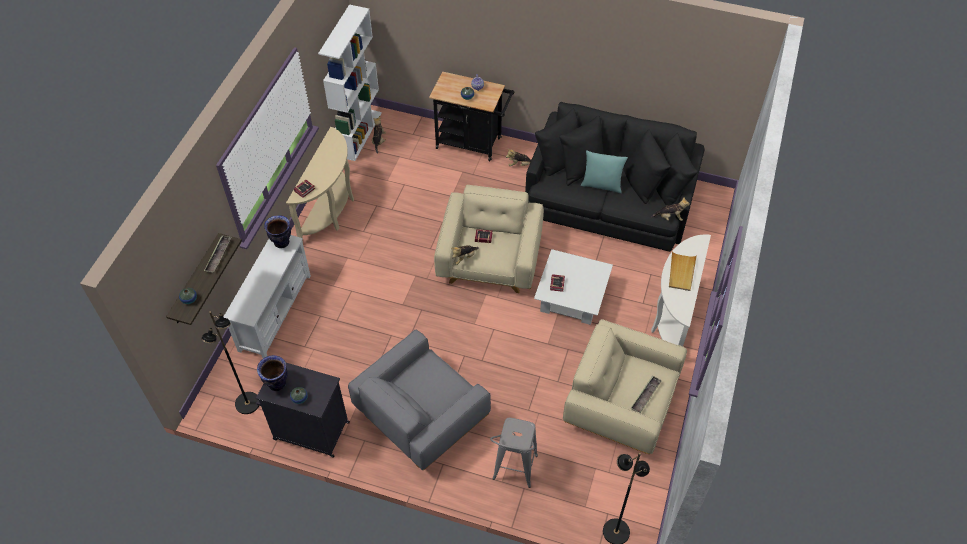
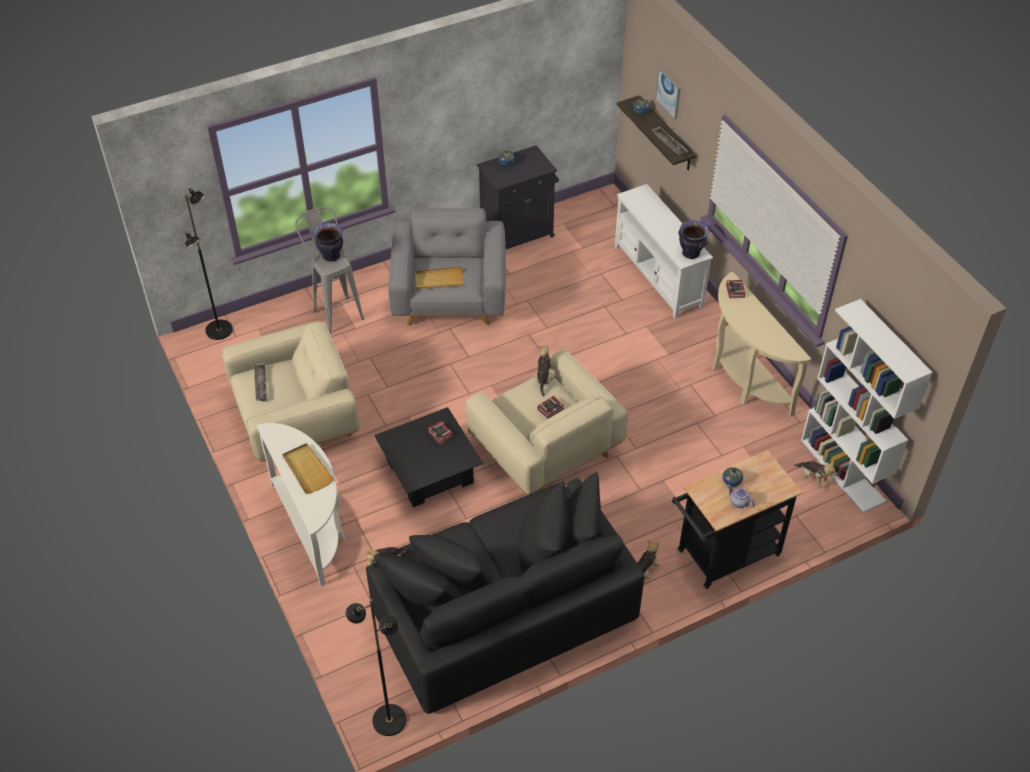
camera: 135 degrees right, 5 degrees down
(182, 253) = (668, 93): none -> picture
(247, 404) = (585, 217): black floor lamp -> black floor lamp (389, 720)
(277, 383) = (534, 159): vase -> vase (331, 256)
(442, 383) = (439, 280): none -> beige tray
(571, 298) = (430, 471): white coffee table -> black coffee table
(601, 185) = (495, 543): turquoise pillow -> none

